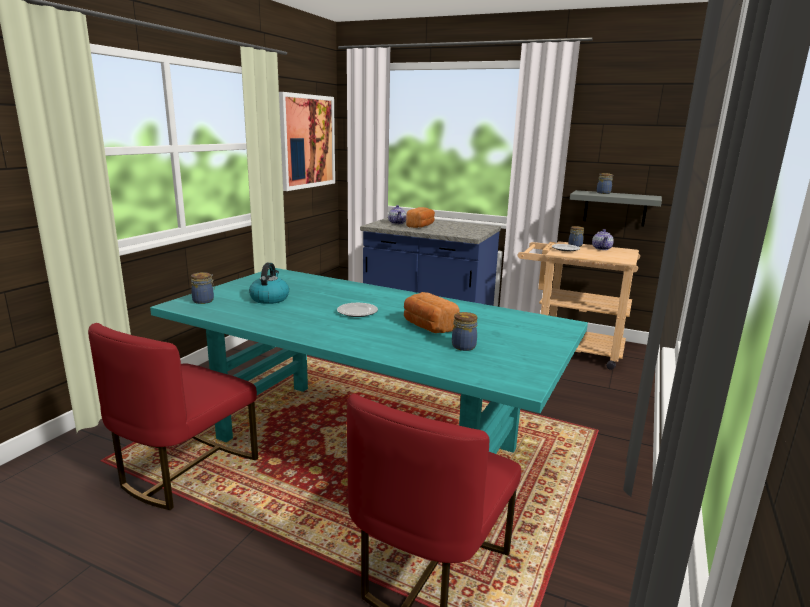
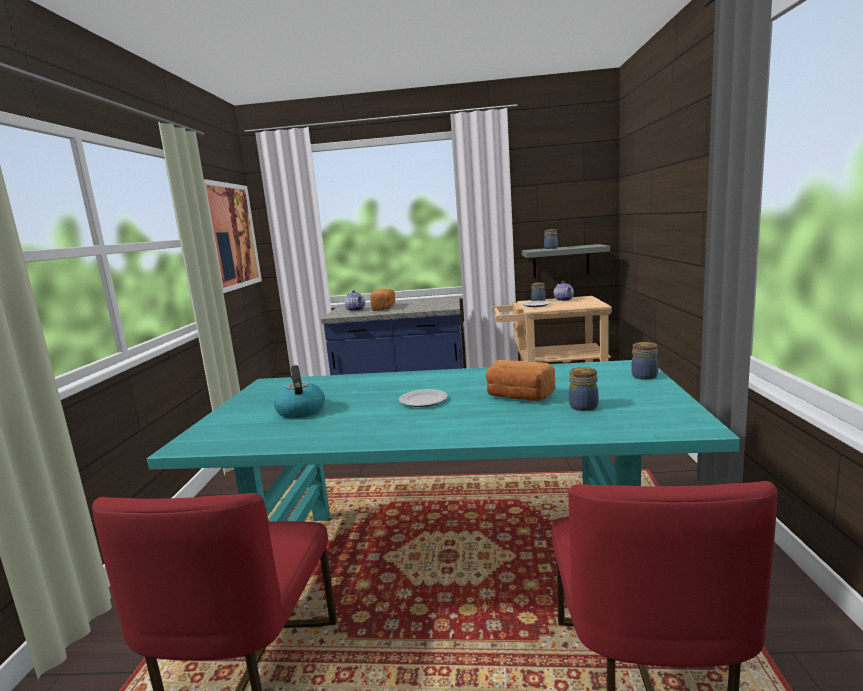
camera: 20 degrees left, 5 degrees down
(204, 301) = (217, 432): jar -> jar (644, 376)

